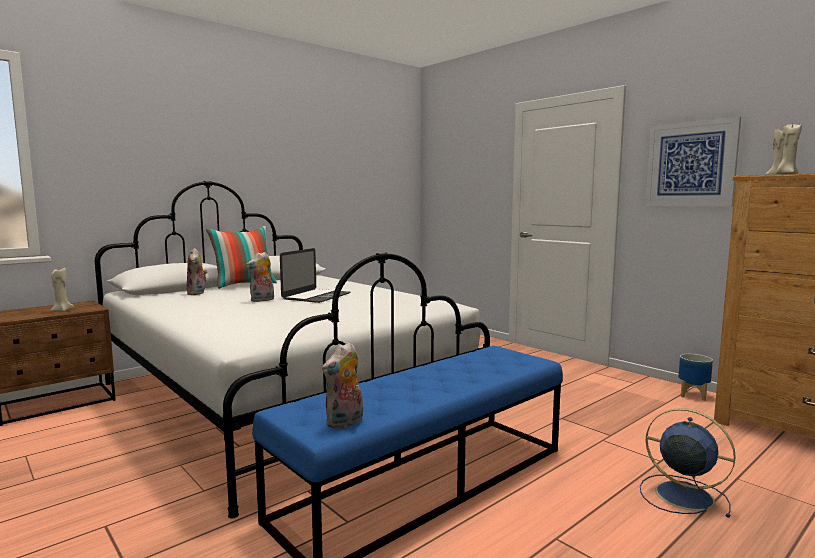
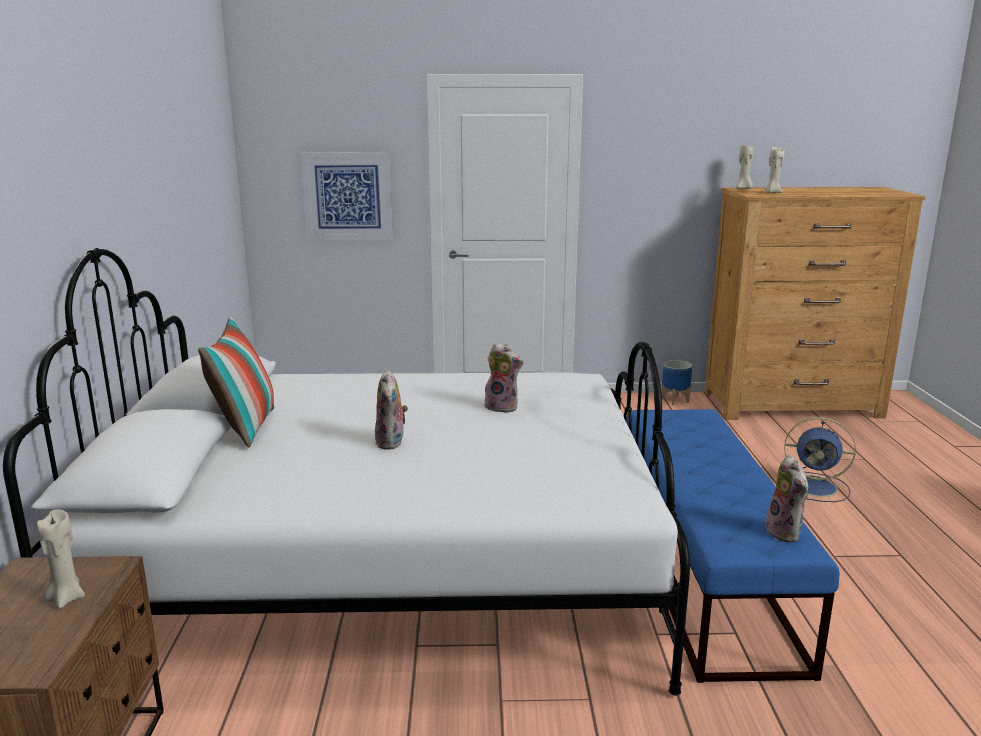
camera: 50 degrees left, 10 degrees up
(197, 293) = (249, 467): plush toy -> plush toy (503, 407)
(316, 296) = (421, 412): laptop -> none
(681, 495) = (816, 487): blue fan -> blue fan turned 150 degrees counterclockwise
(690, 164) = (656, 170): picture -> picture (348, 196)

